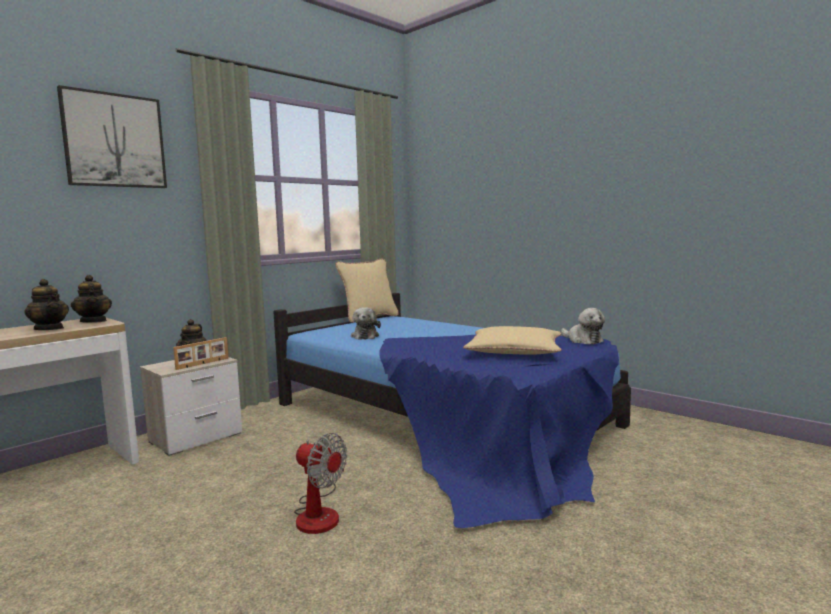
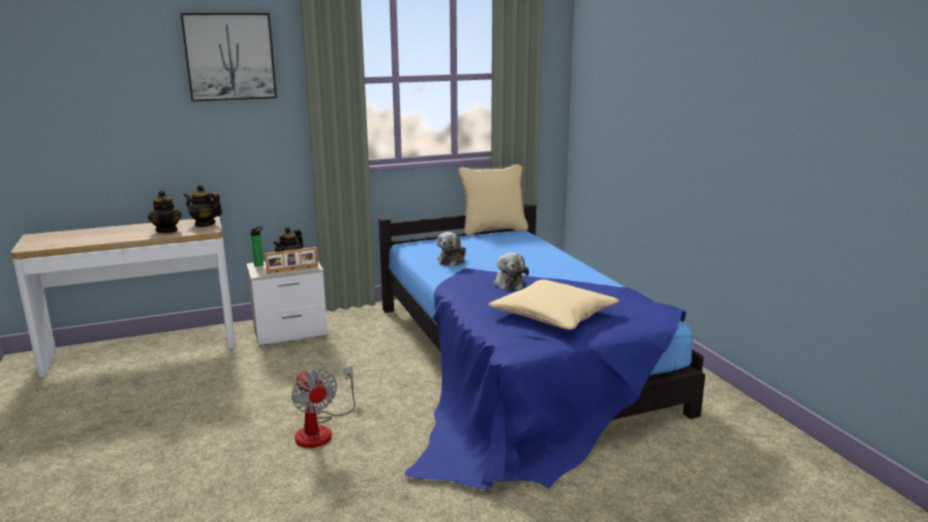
camera: 25 degrees right, 10 degrees up
(94, 321) = (205, 224): teapot -> teapot turned 120 degrees clockwise
(158, 365) = (260, 264): none -> bottle
(583, 340) = (651, 312): plush toy -> plush toy (509, 283)

